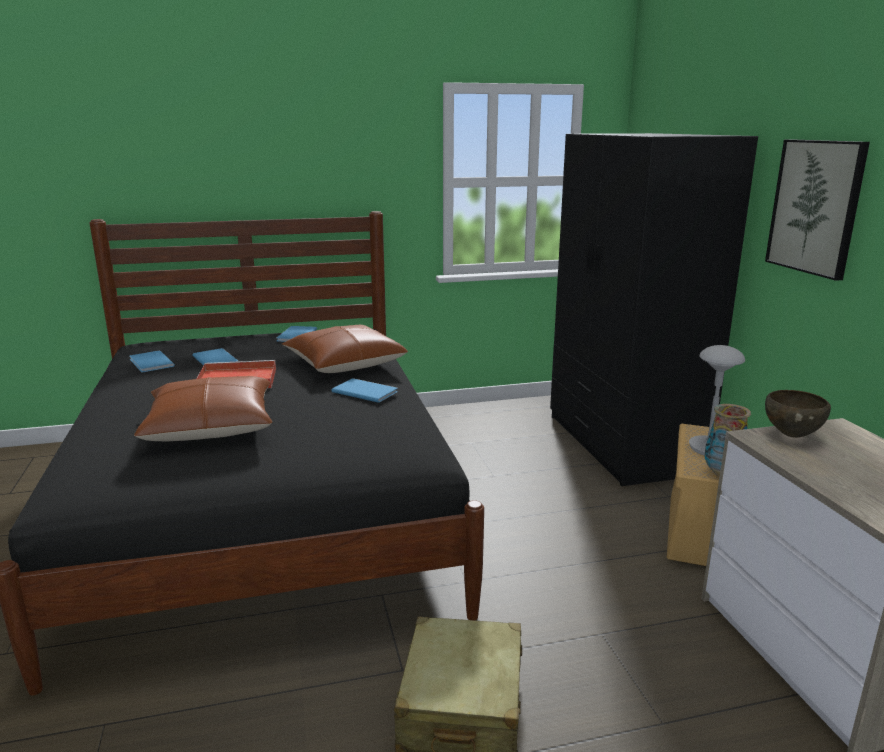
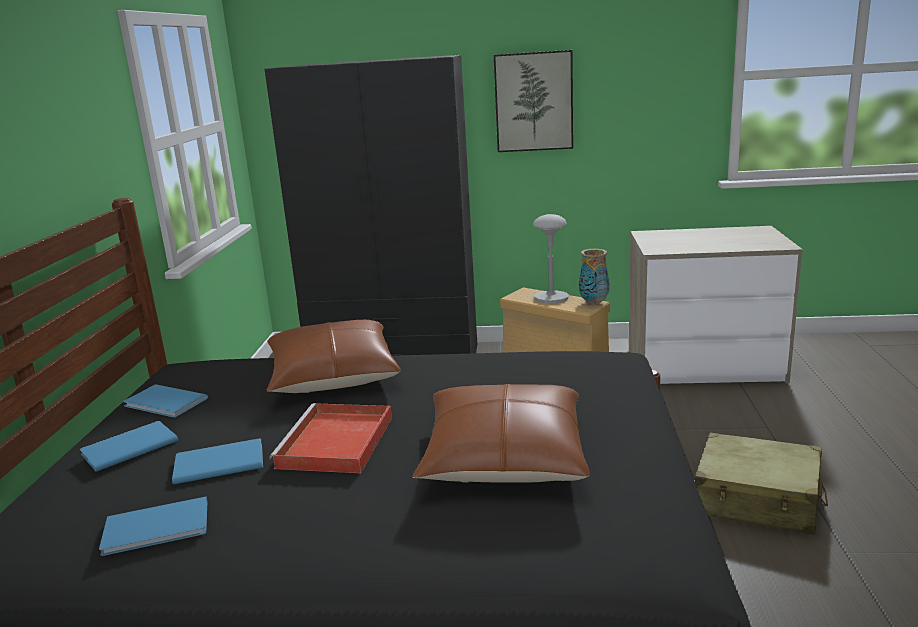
camera: 70 degrees left, 0 degrees up
(364, 391) = (445, 367): blue book -> blue book (127, 447)
(792, 435) = (656, 243): brown bowl -> none

